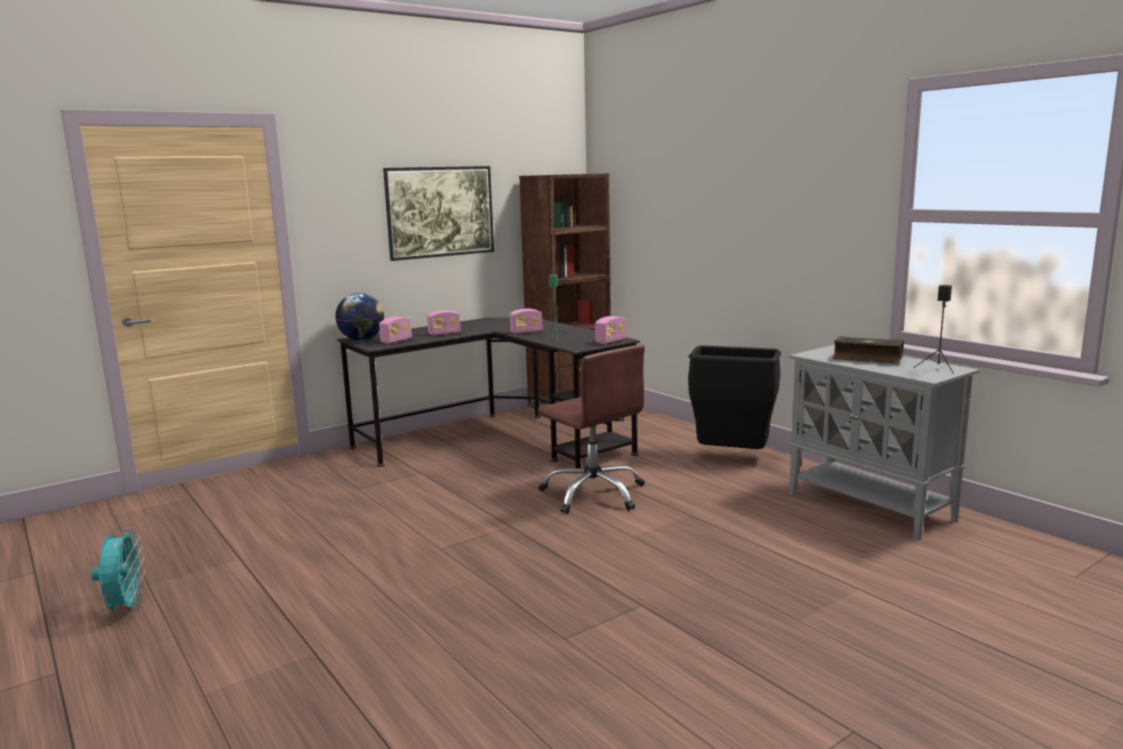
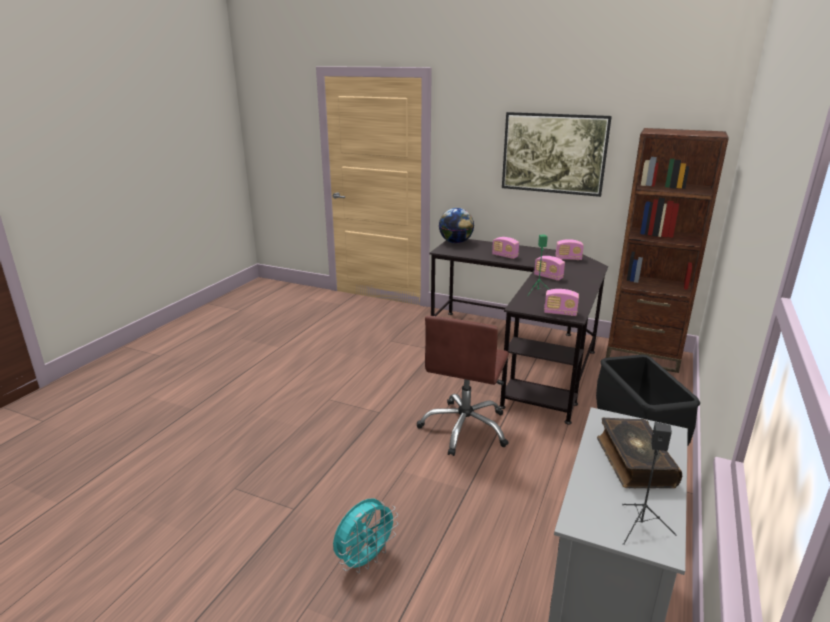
camera: 60 degrees right, 10 degrees up
(126, 608) = (217, 344): turquoise fan -> turquoise fan (365, 559)
(396, 341) = (464, 251): radio -> radio (568, 259)

